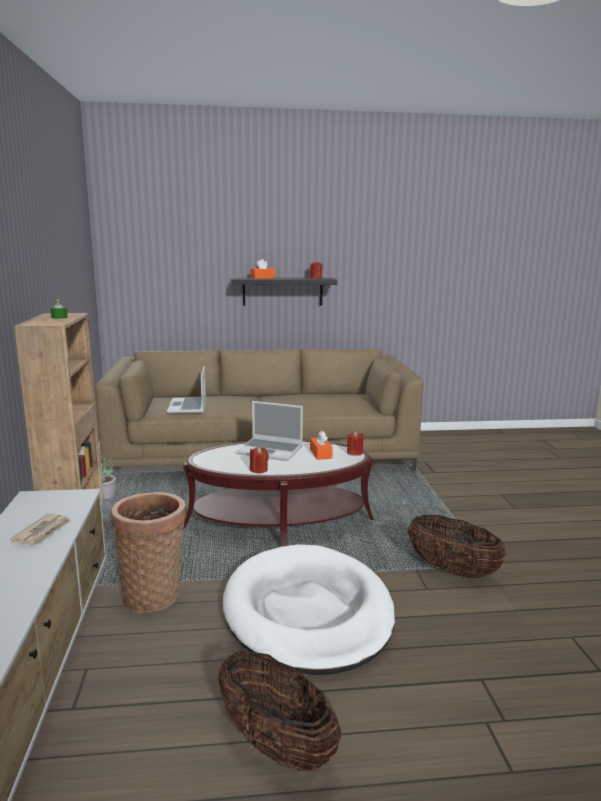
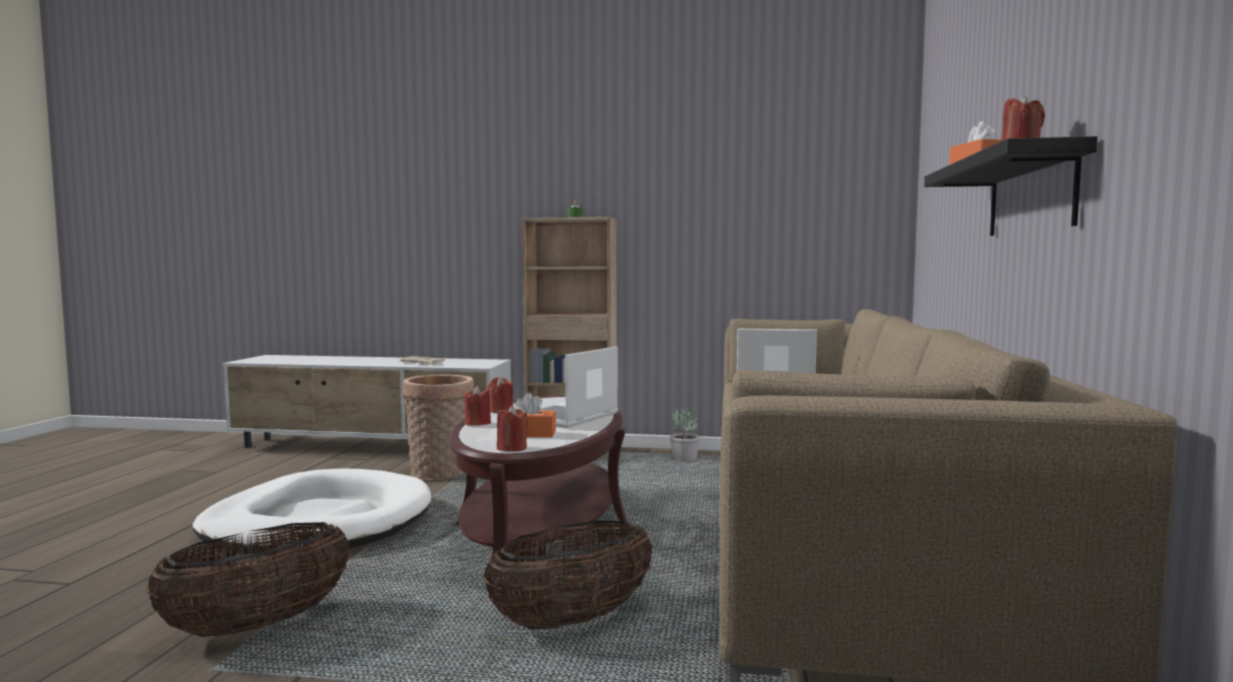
camera: 105 degrees right, 10 degrees down
(276, 744) = (192, 498): basket -> basket (572, 620)
(302, 469) = (477, 423): none -> red candle

